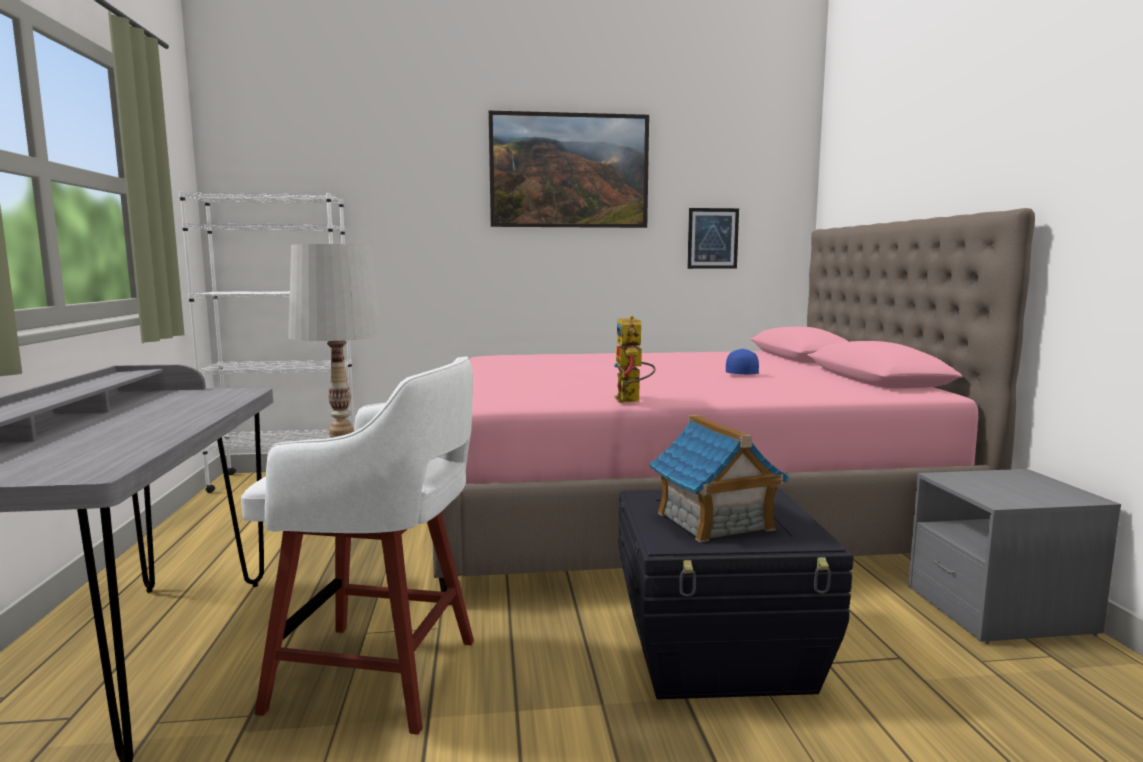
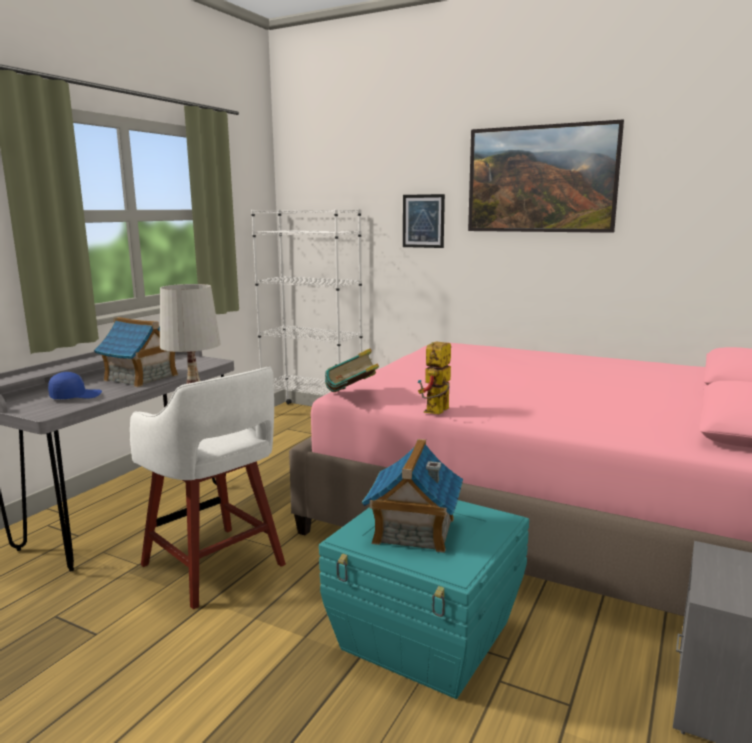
camera: 35 degrees right, 5 degrees up
(166, 417) = (141, 378): none -> toy house
(507, 401) = (352, 396): none -> book
(712, 238) = (688, 244): picture -> picture (423, 221)
(719, 652) = (427, 636): black storage box -> turquoise storage box
(742, 374) = (609, 398): blue cap -> blue cap (75, 396)

